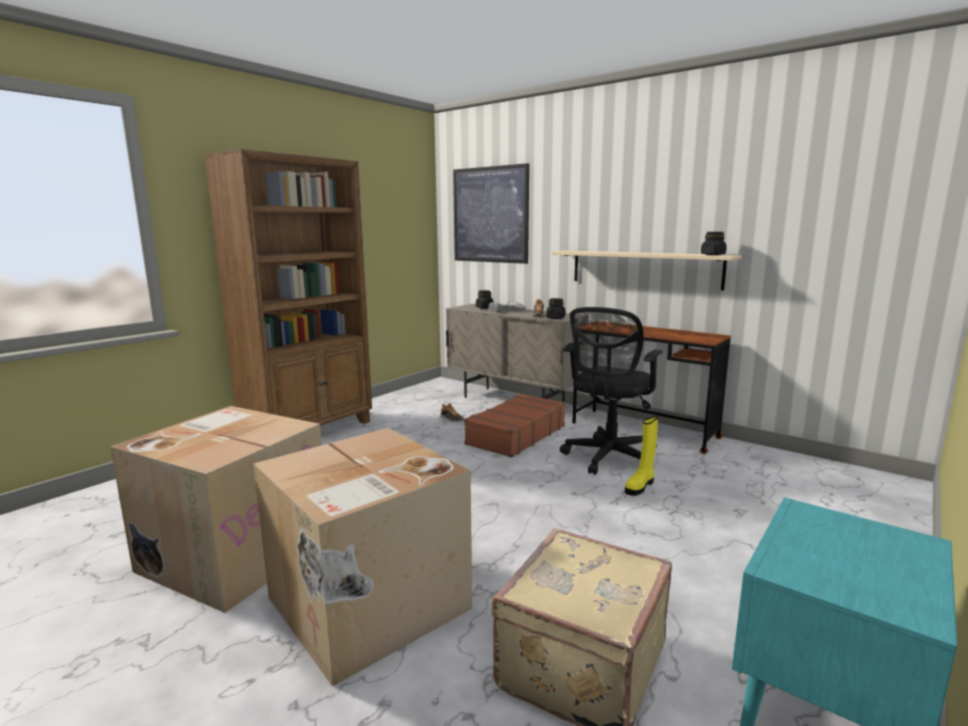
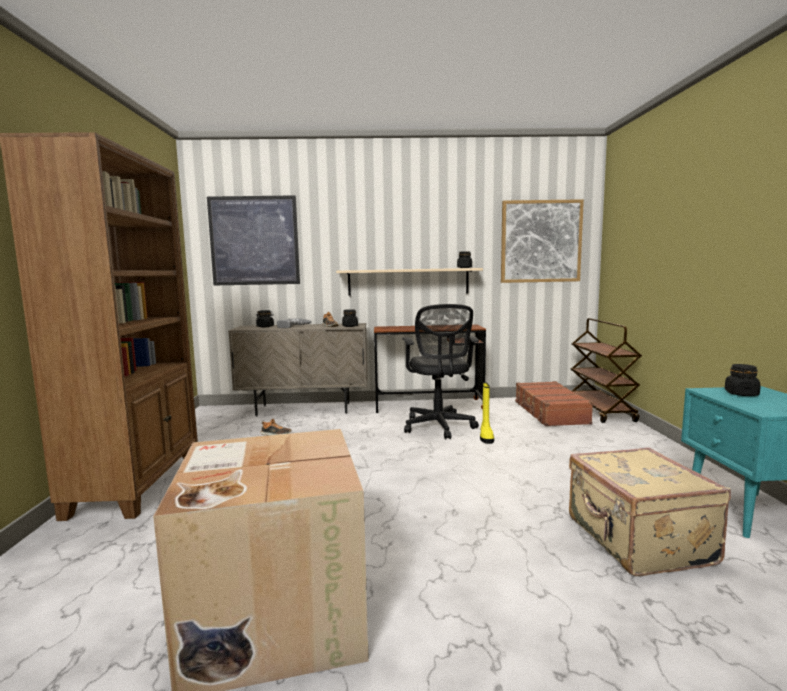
camera: 40 degrees left, 5 degrees down
(367, 605) = (471, 581): cardboard box -> none
(515, 435) = (351, 431): brown suitcase -> brown suitcase (550, 413)
(848, 535) = (741, 394): none -> black jar
(855, 216) = (540, 241): none -> picture
(891, 508) = (601, 411): none -> brown cart

